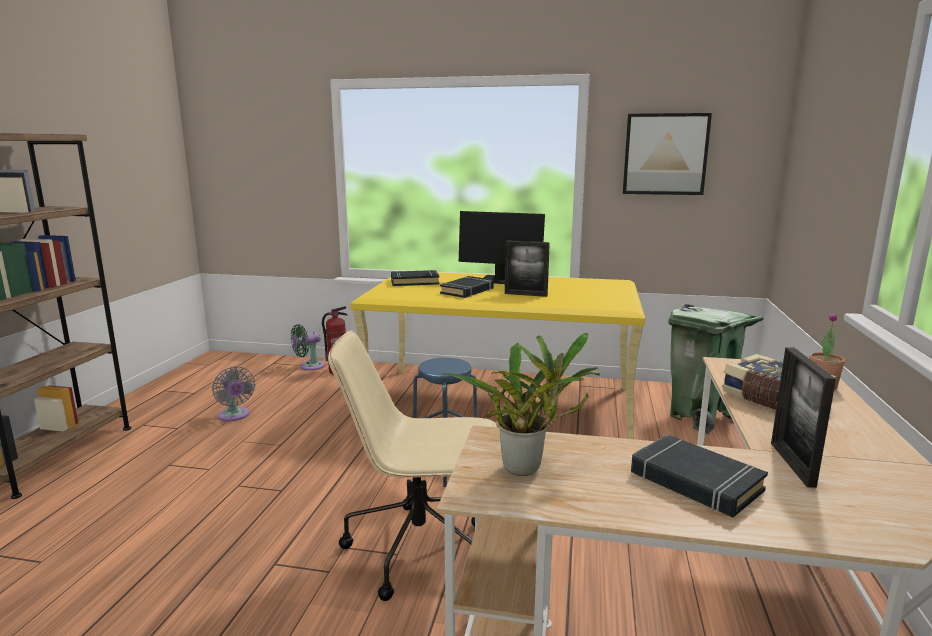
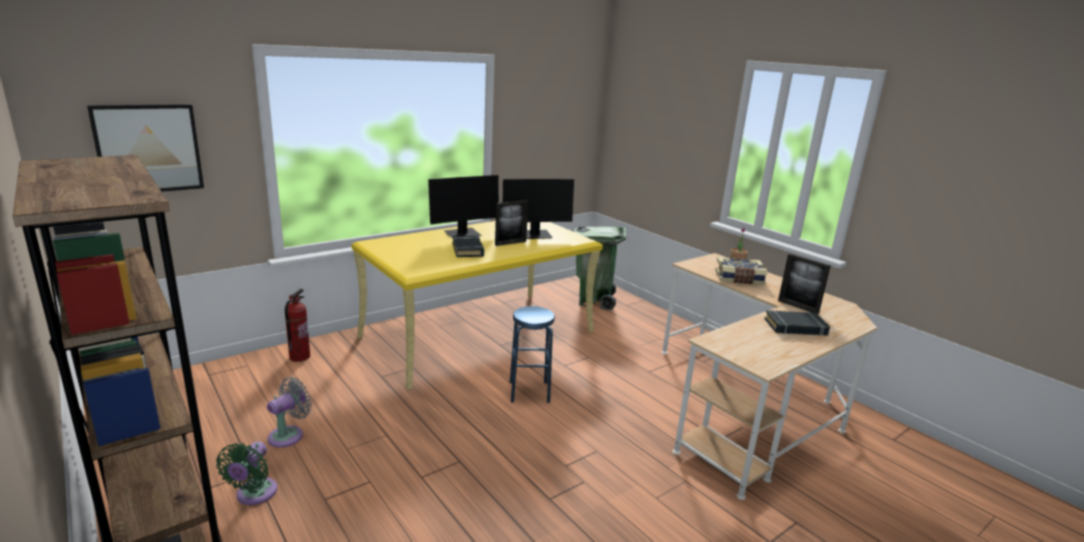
camera: 50 degrees left, 5 degrees up
(234, 416) = (289, 435): grey fan -> grey fan turned 60 degrees counterclockwise
(309, 366) = (259, 363): green fan -> green fan (254, 495)
(414, 282) = (406, 250): black book -> none
(421, 548) = (602, 441): beige office chair -> none
(527, 468) = (750, 348): potted plant -> none
(574, 294) = (535, 235): none -> monitor
(665, 154) = (541, 117): picture -> picture (149, 149)

